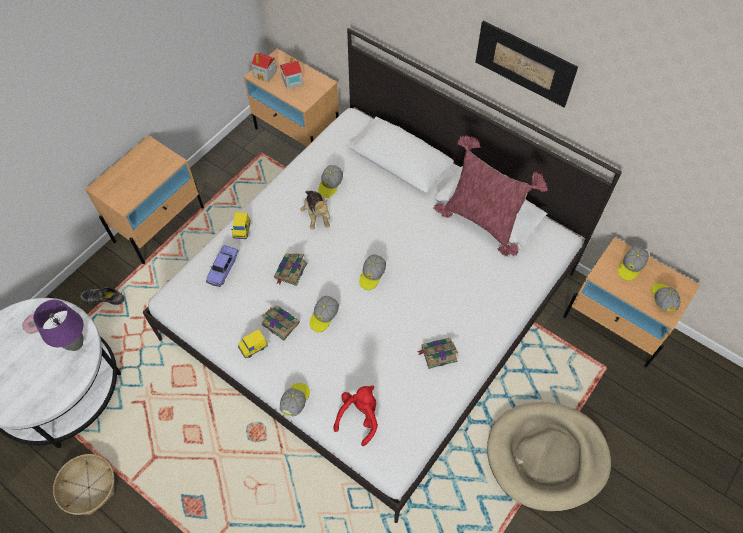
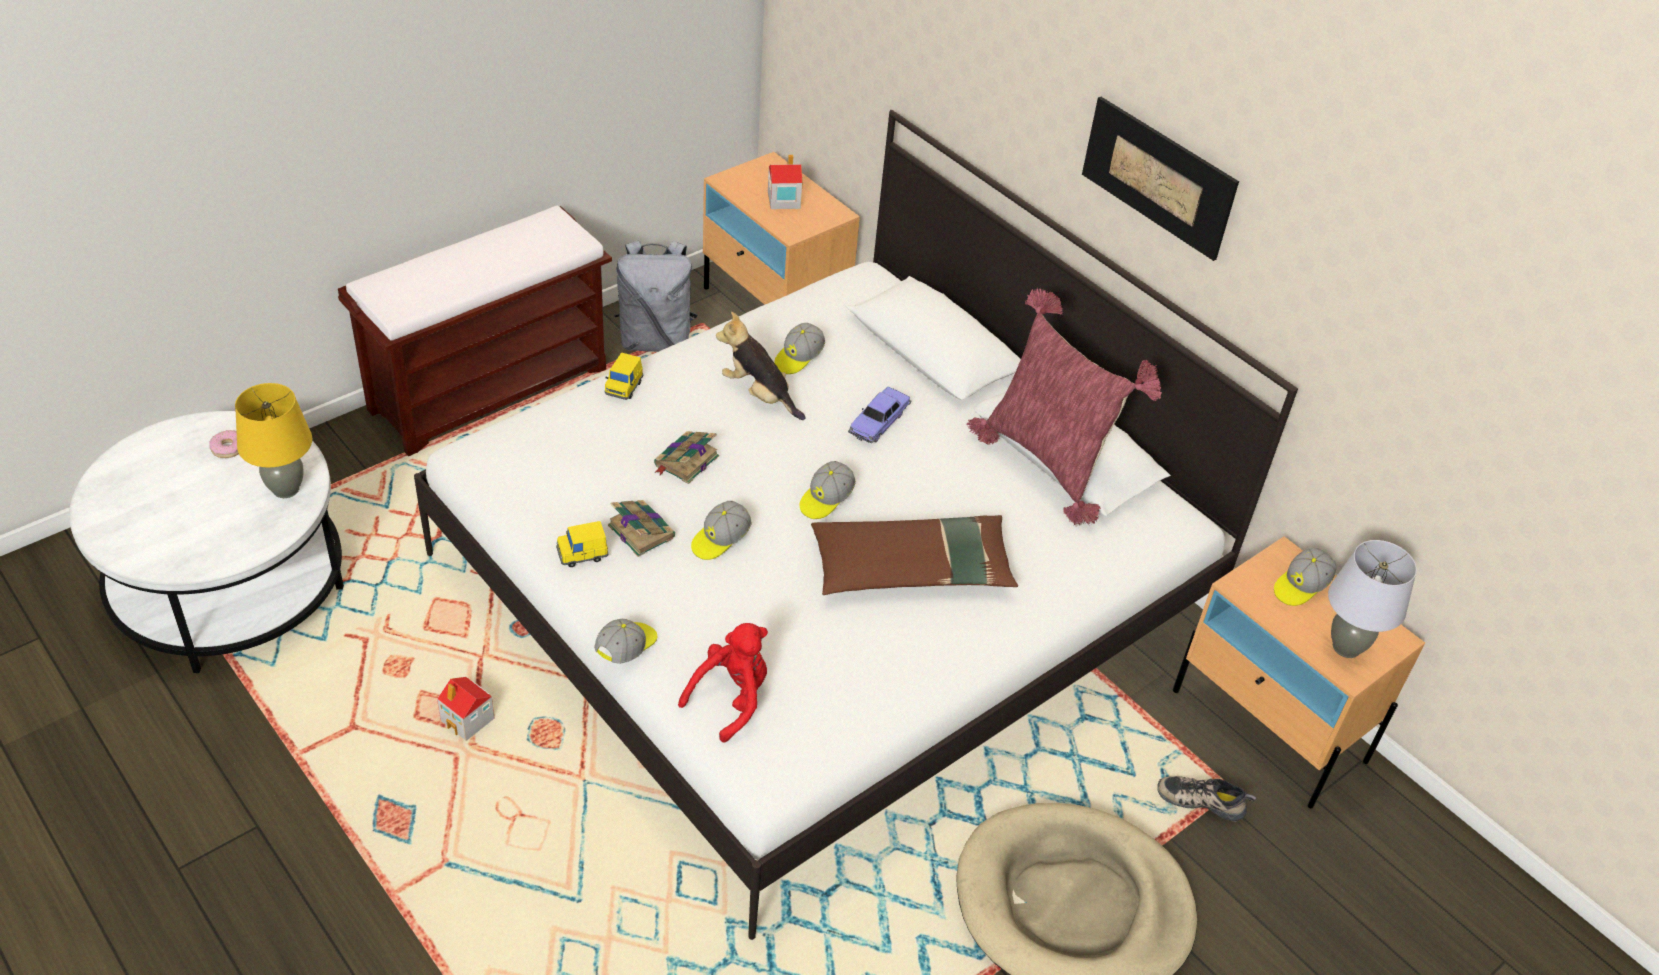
camera: 10 degrees right, 15 degrees down
(76, 344) = (286, 489): purple table lamp -> yellow table lamp
(88, 487) = (222, 744): basket -> none
(104, 297) = (357, 472): shoe -> shoe (1202, 800)
(159, 224) = (491, 388): beige nightstand -> brown bench
(223, 268) = (572, 432): toy car -> toy car (879, 422)
(239, 170) = (656, 340): none -> grey backpack
(265, 74) = (742, 181): toy house -> toy house (468, 721)
(316, 215) = (759, 395): plush toy -> plush toy turned 135 degrees clockwise
(429, 307) = (912, 569): none -> brown pillow
(438, 354) = (904, 640): book -> none
(662, 299) = (1346, 648): cap -> grey table lamp

